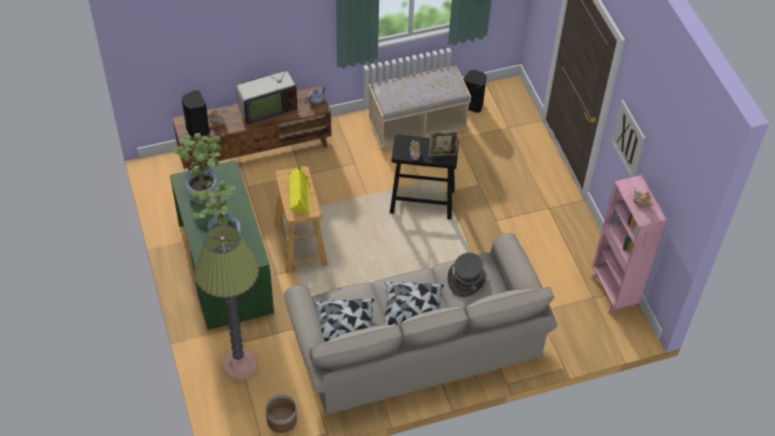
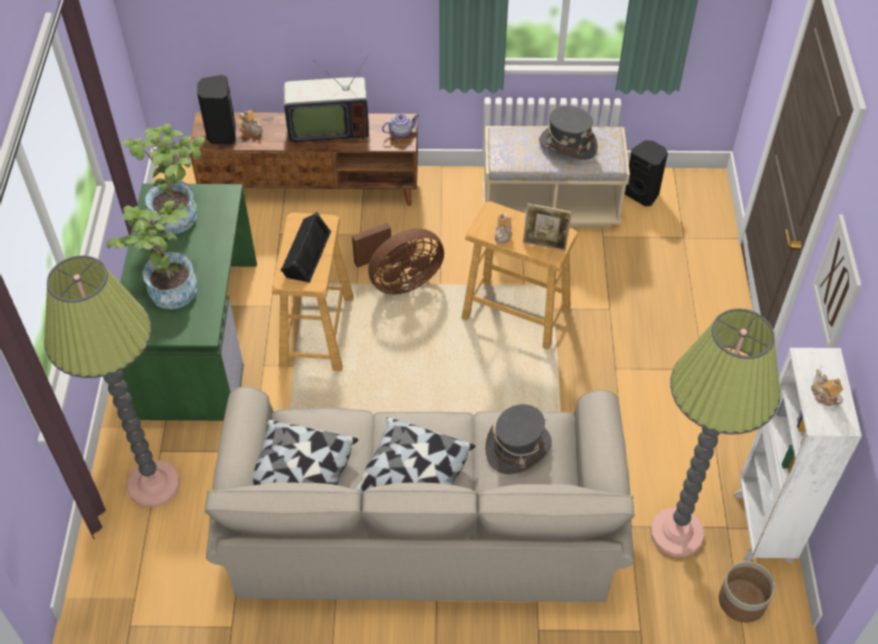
camera: 20 degrees right, 0 degrees up
(281, 420) = (175, 586): planter -> planter (741, 601)
(298, 194) = (305, 253): yellow speaker -> black speaker
(340, 199) = (400, 281): none -> brown fan
(422, 201) = (516, 312): black stool -> beige stool
(426, 85) = (567, 145): none -> grey hat
(565, 308) = (677, 533): none -> floor lamp
(613, 293) = (762, 529): pink bookcase -> white bookcase

